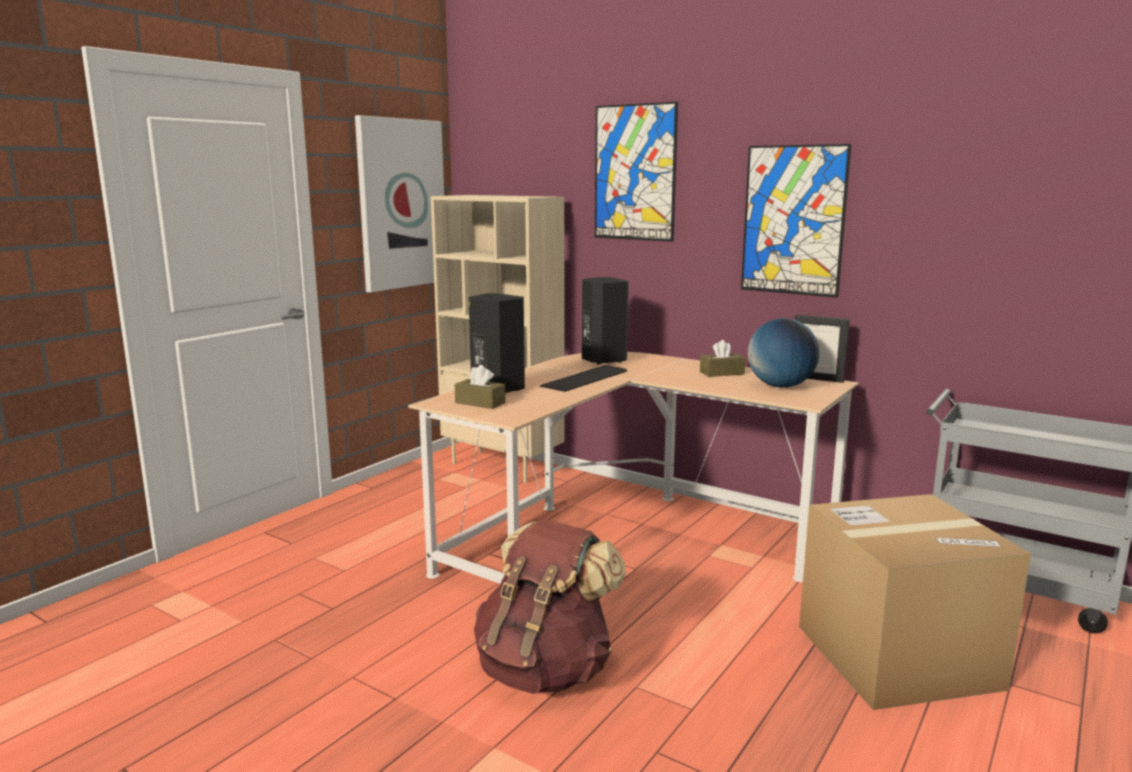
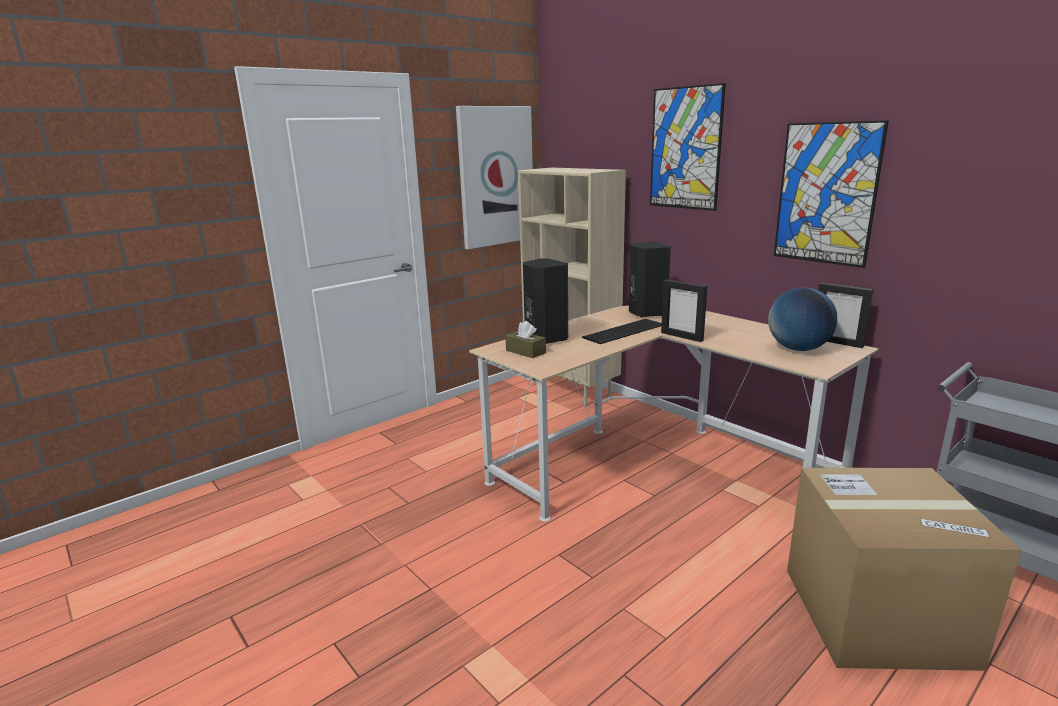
camera: 15 degrees right, 5 degrees up
(545, 670) = (553, 581): brown backpack -> none
(653, 380) = (682, 336): none -> picture frame
(721, 373) = (748, 331): brown tissue box -> none

